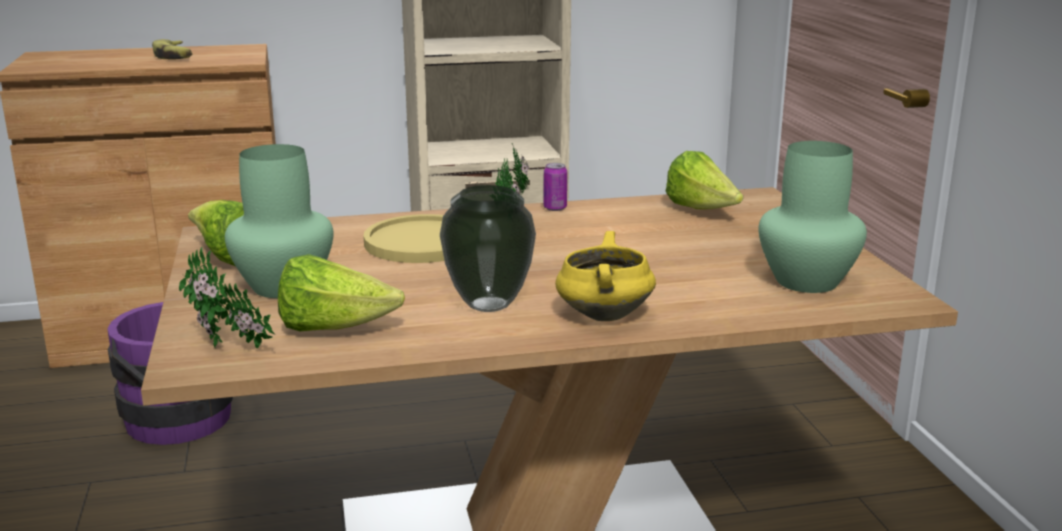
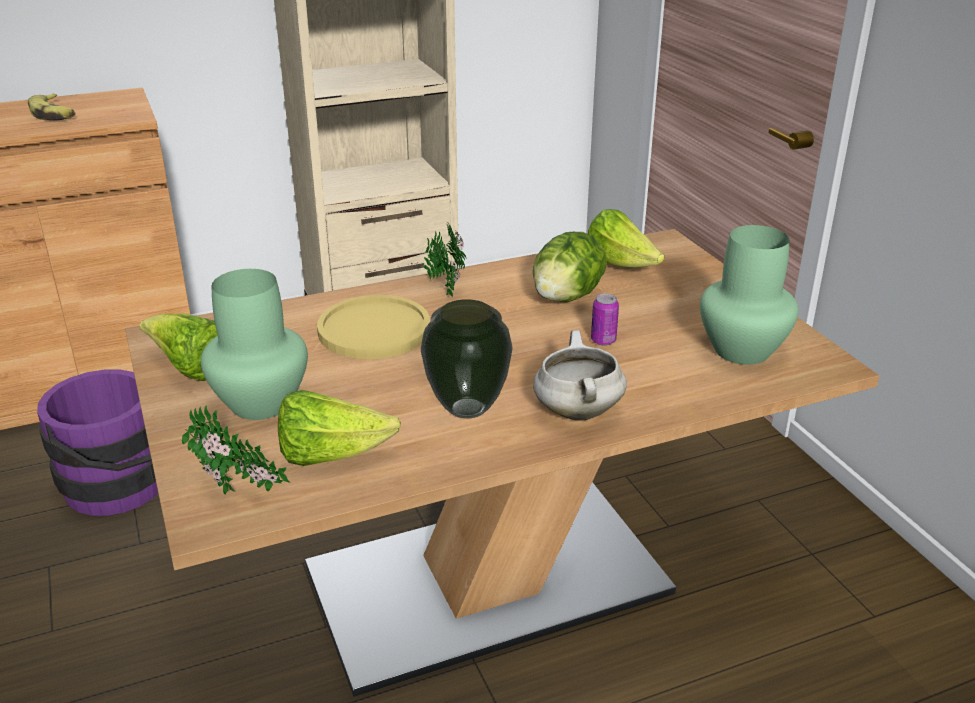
camera: 10 degrees left, 10 degrees up
(555, 208) = (484, 273): can -> can (603, 340)
(603, 315) = (576, 411): yellow cooking pot -> white cooking pot
(632, 230) = (566, 297): none -> lettuce

